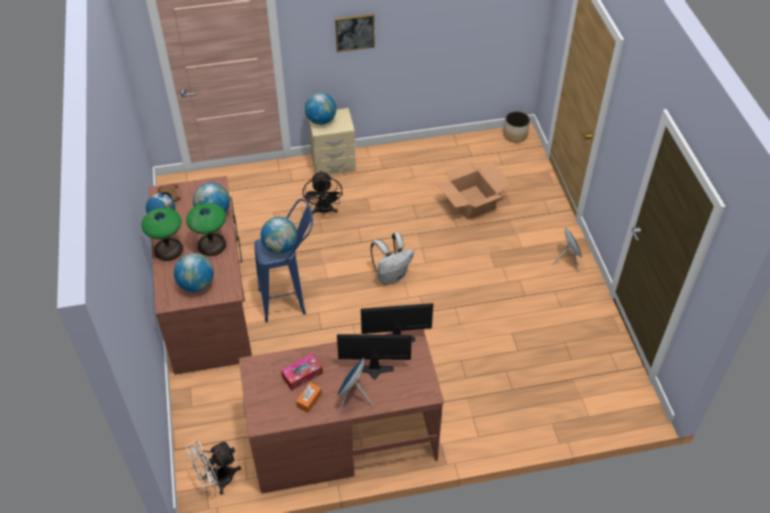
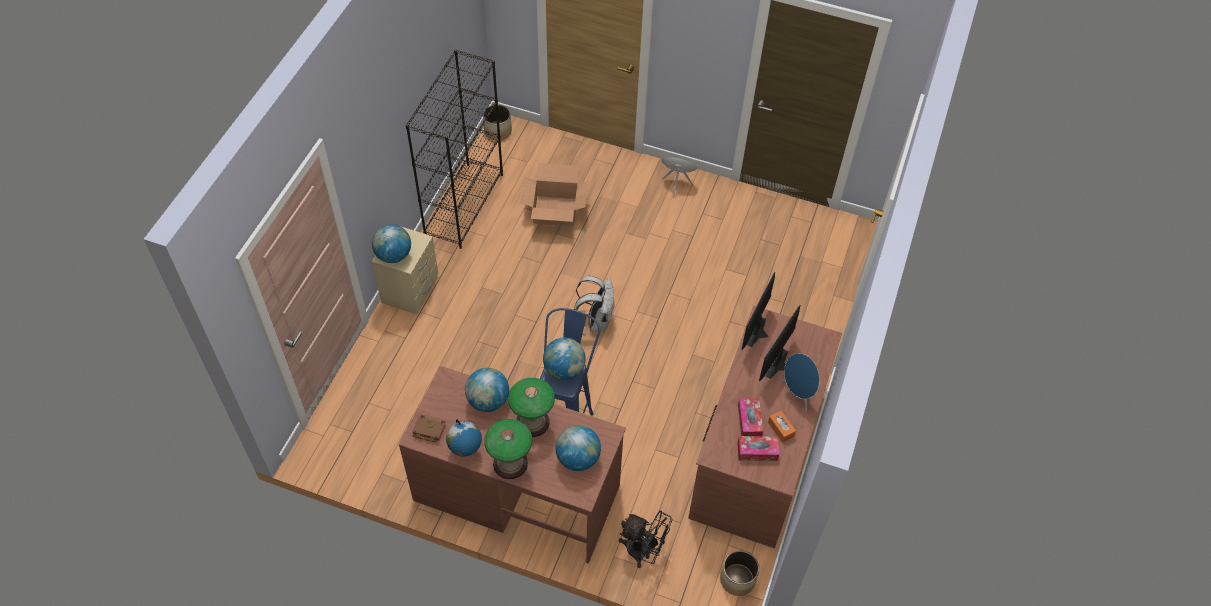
camera: 60 degrees left, 5 degrees up
(217, 479) = (738, 579): white fan -> planter
(276, 393) = (757, 451): none -> tissue box
(323, 211) = (470, 332): black fan -> black fan (643, 551)
(354, 32) = (383, 141): picture -> none
(431, 152) = (464, 204): none -> black bookcase

